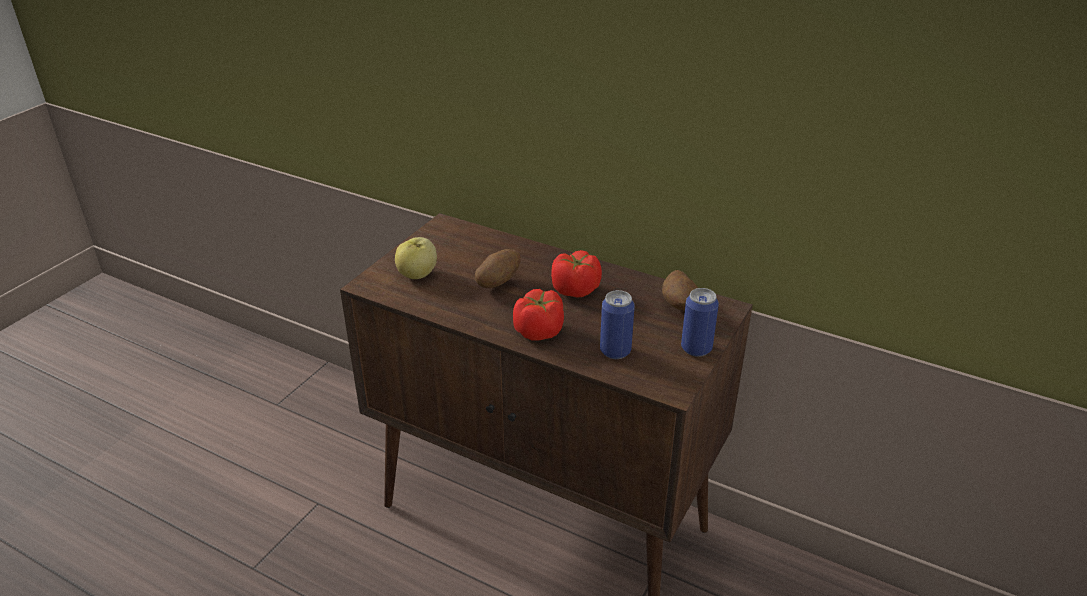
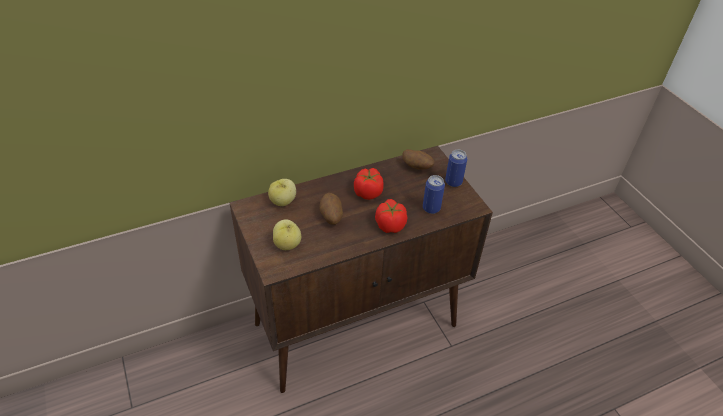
camera: 55 degrees left, 10 degrees up
(481, 242) = (283, 202): none -> apple

